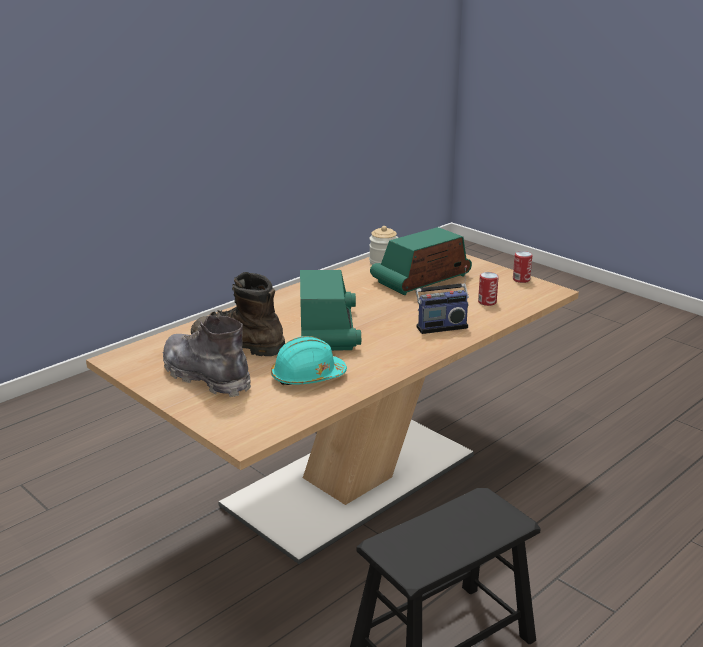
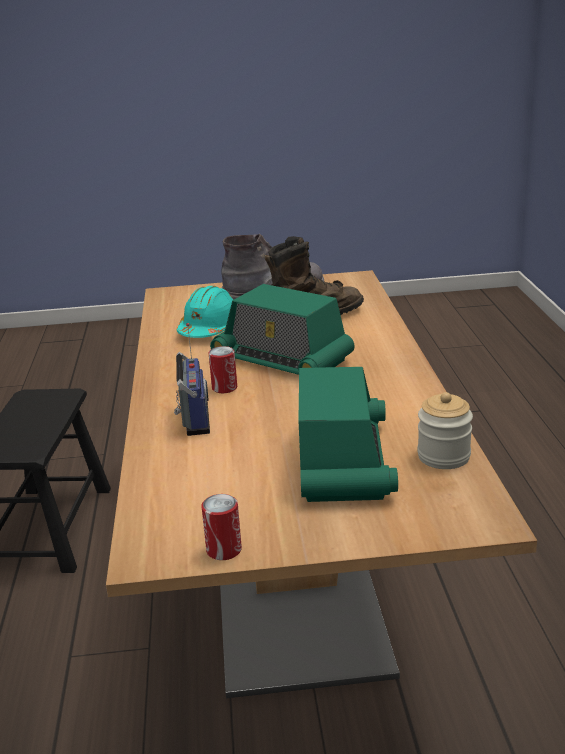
camera: 130 degrees right, 0 degrees up
(441, 326) = (193, 418): radio -> radio turned 150 degrees clockwise
(487, 302) = (201, 478): can -> can (224, 388)

